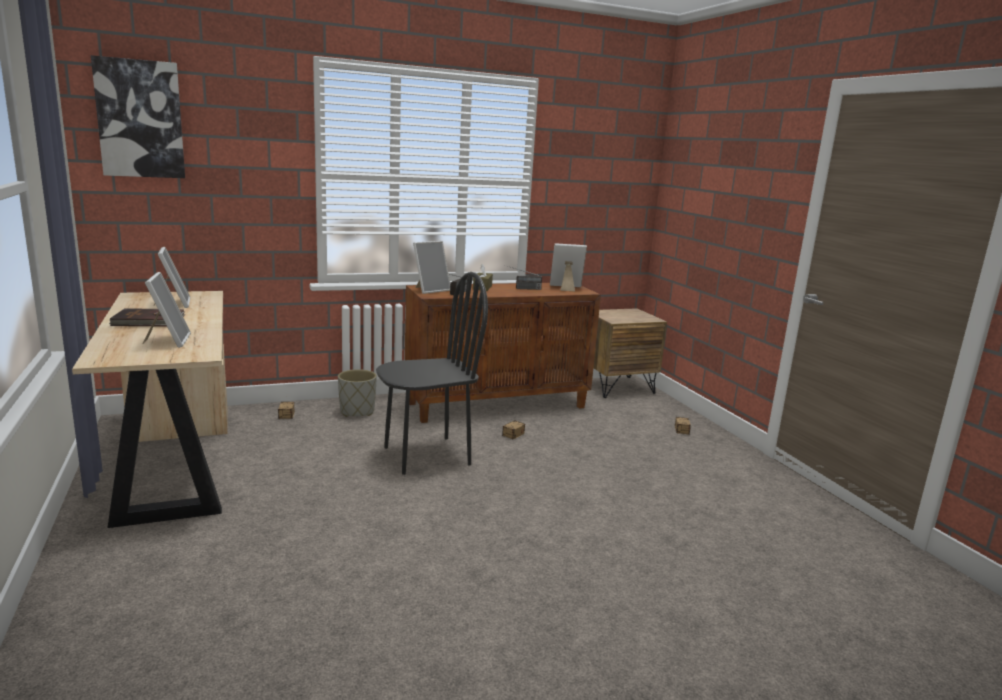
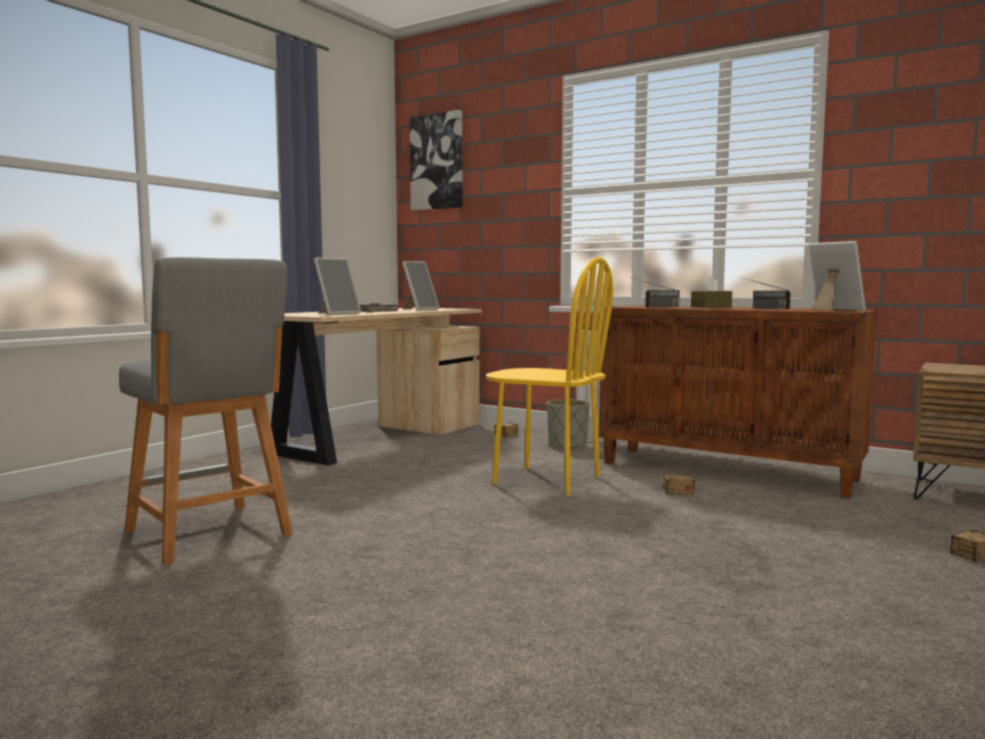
camera: 55 degrees right, 10 degrees down
(339, 636) = (211, 534): none -> grey stool
(426, 455) = (546, 480): black chair -> yellow chair
(430, 290) = (639, 306): picture frame -> none

